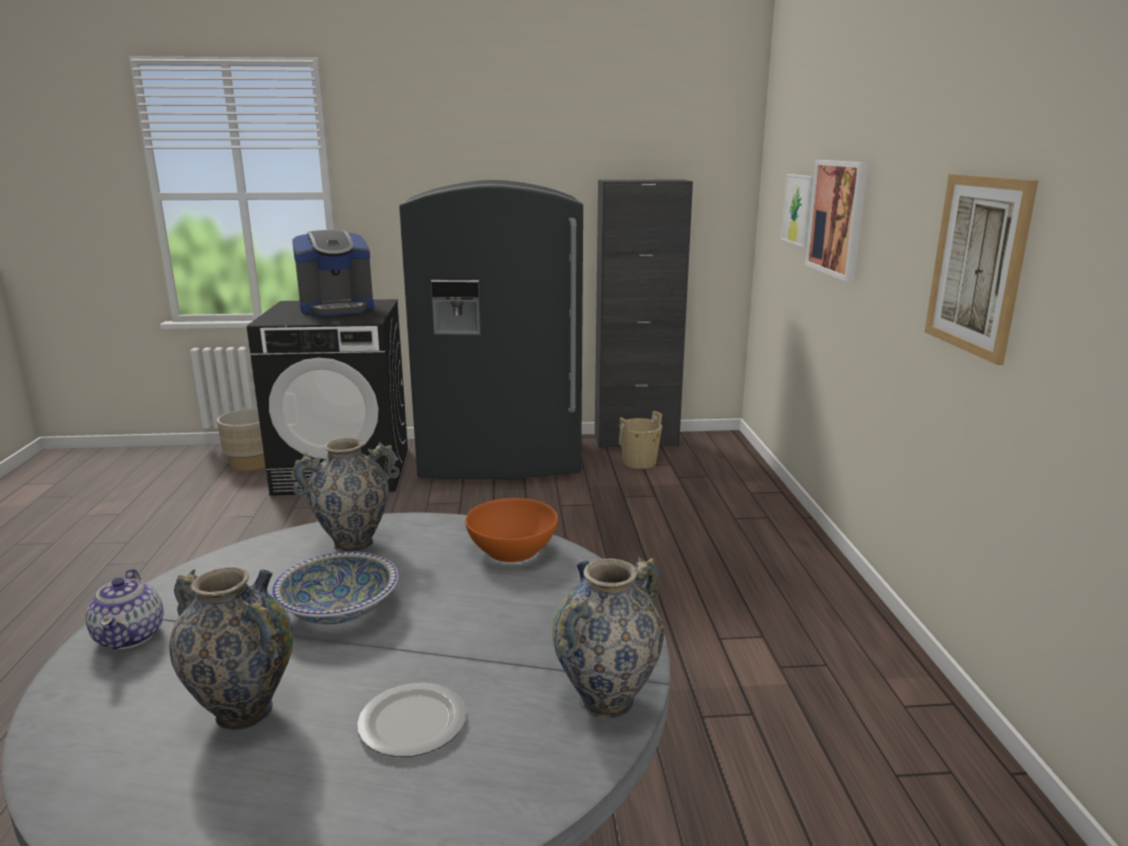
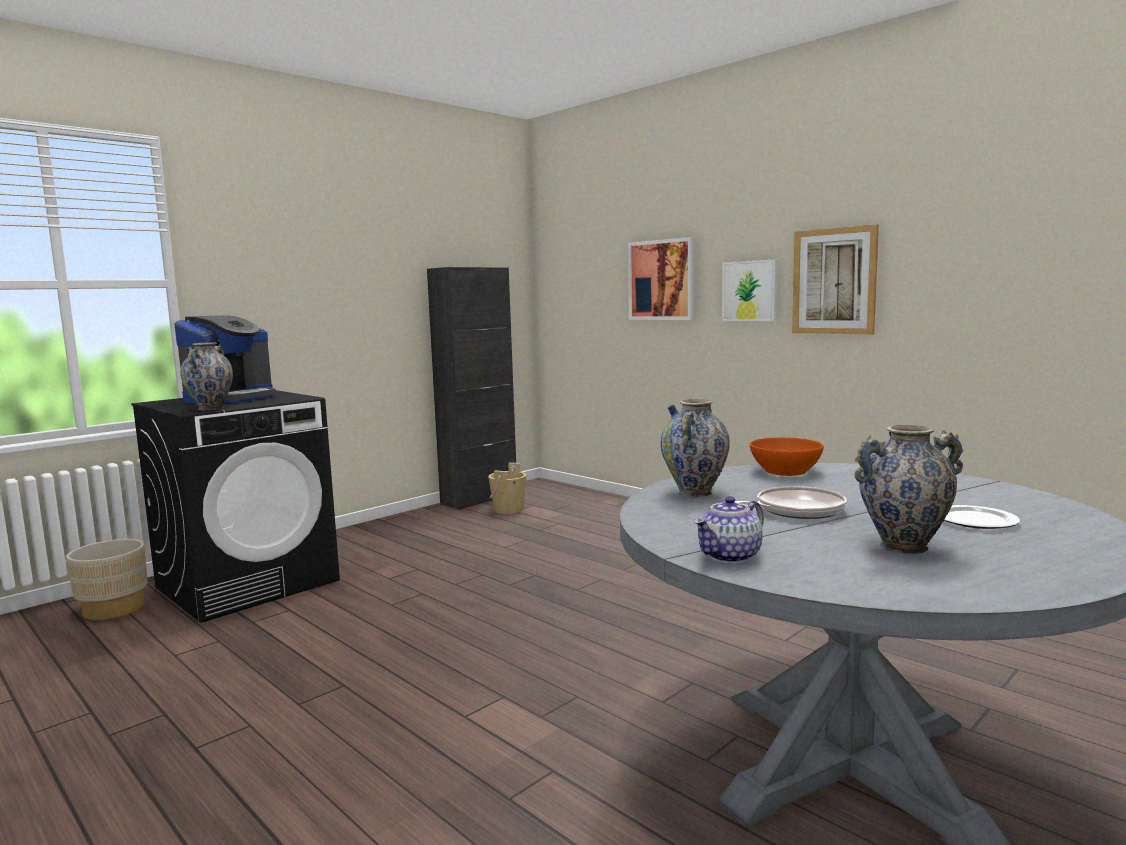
camera: 40 degrees left, 10 degrees down
(131, 635) = (730, 556): teapot -> teapot turned 105 degrees clockwise
(339, 609) = (795, 510): bowl -> frying pan
(500, 459) = (391, 536): grey fridge -> none
(606, 700) = (1003, 490): vase -> vase (210, 408)
(799, 209) = (603, 283): picture -> picture (749, 291)

